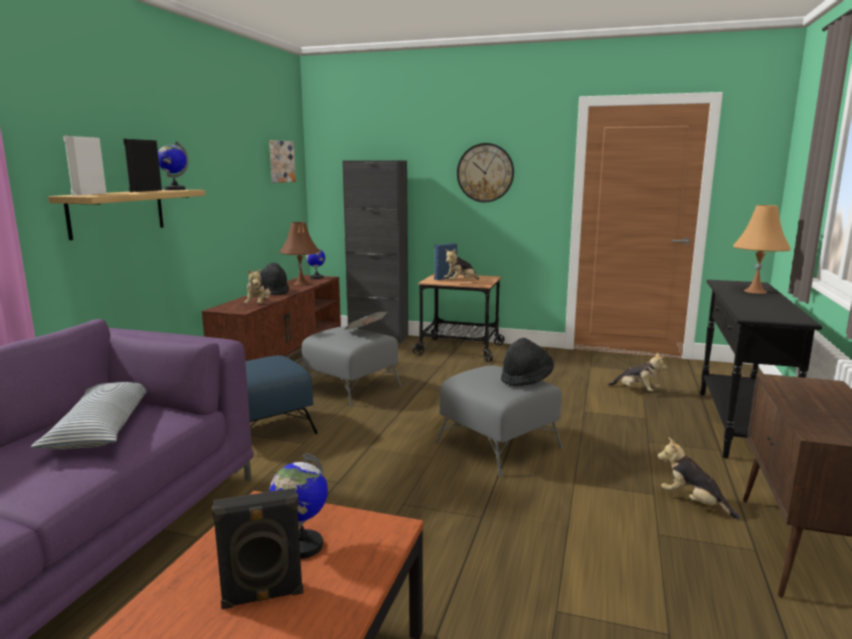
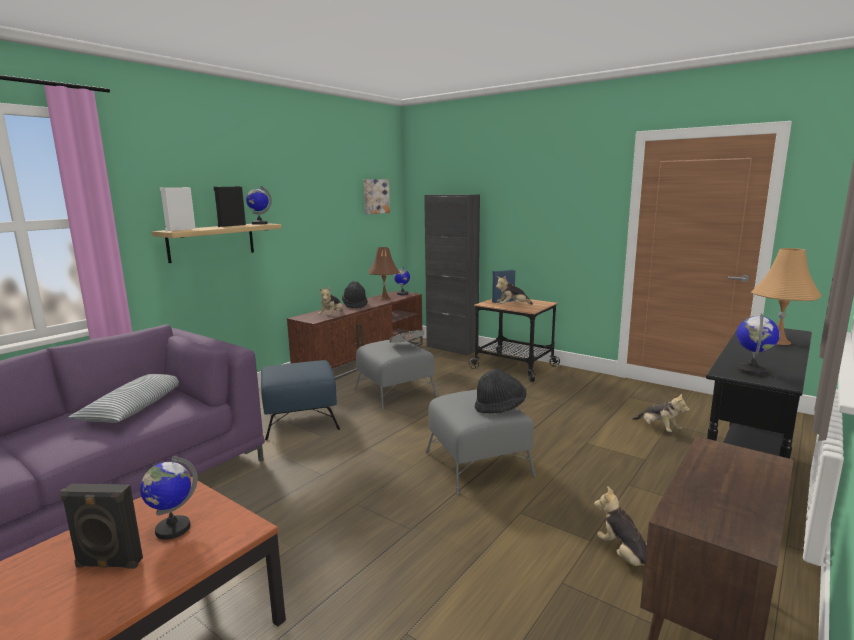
camera: 20 degrees right, 0 degrees up
(485, 173) = (547, 205): wall clock -> none
(767, 314) = (752, 371): none -> globe

